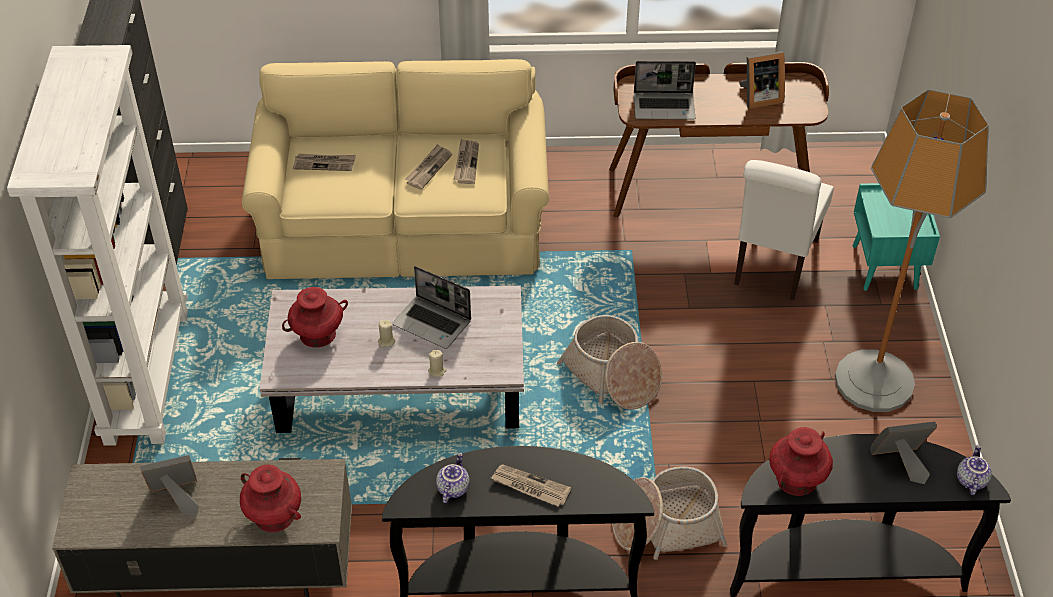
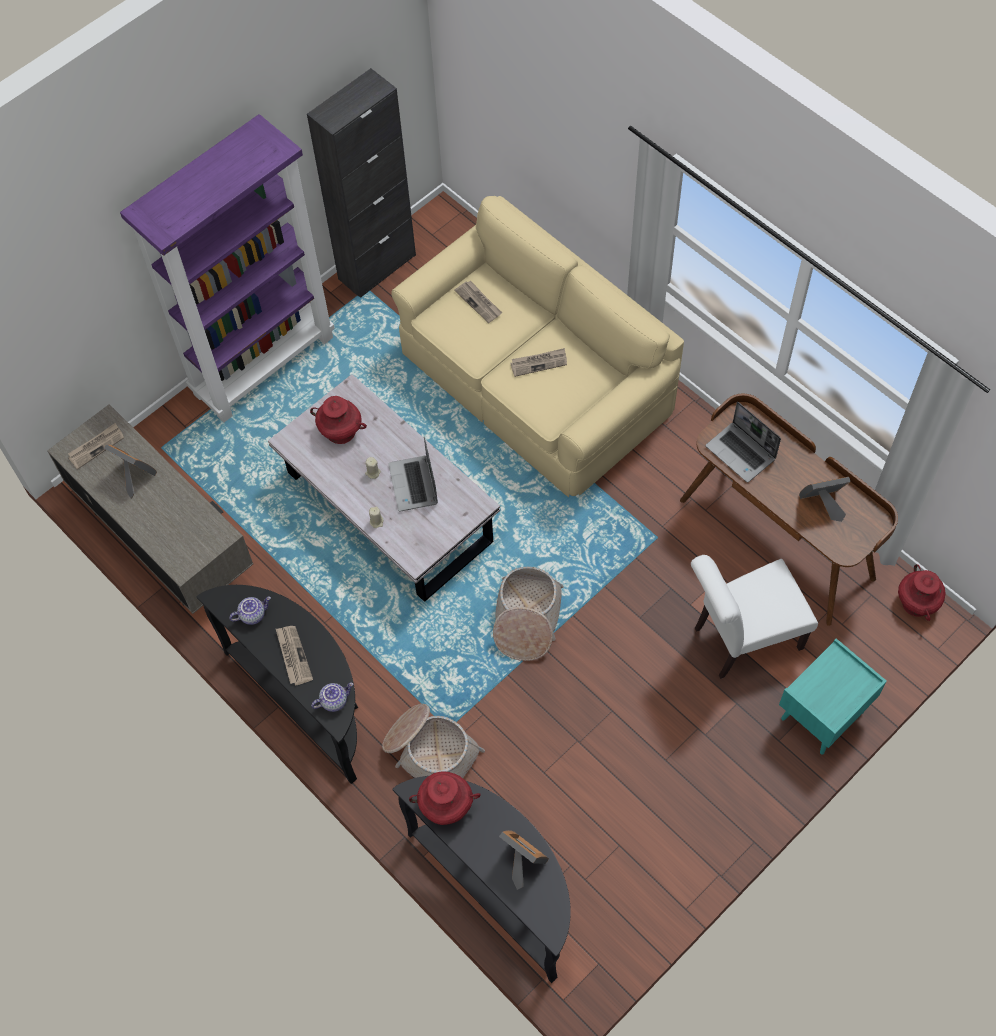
camera: 50 degrees right, 15 degrees up
(146, 375) = (264, 364): white bookcase -> purple bookcase
(274, 515) = (167, 537): red vase -> red vase (917, 602)
(466, 163) = (568, 379): newspaper -> newspaper (96, 446)
(759, 97) = (823, 504): picture frame -> picture frame turned 135 degrees clockwise
(874, 382) = (692, 790): floor lamp -> none
(970, 480) = (549, 917): teapot -> teapot (334, 700)

